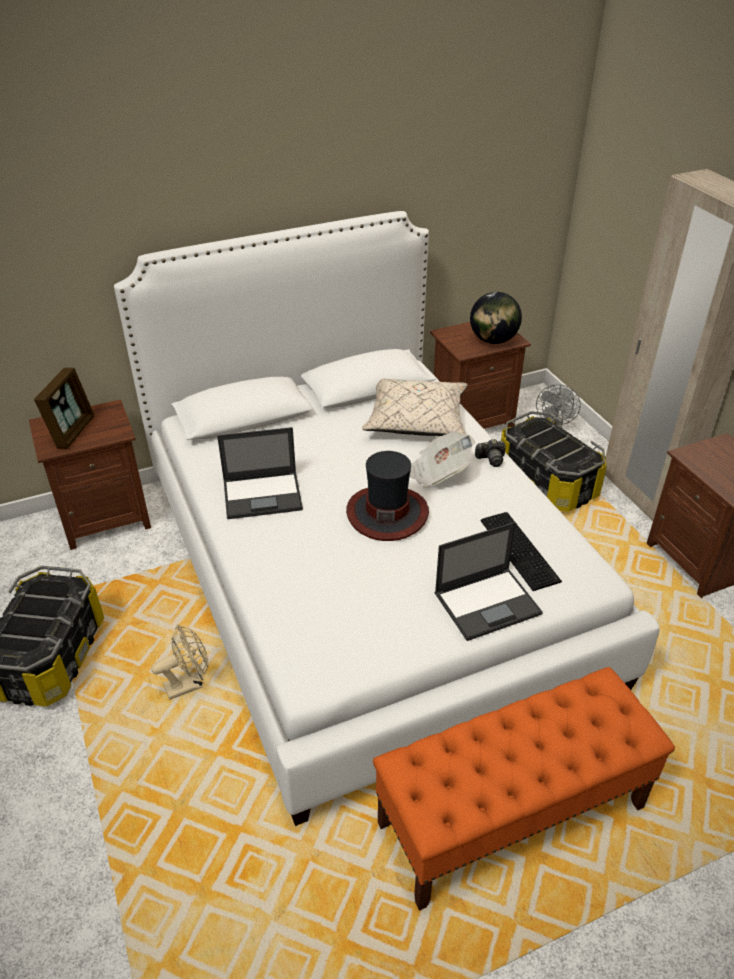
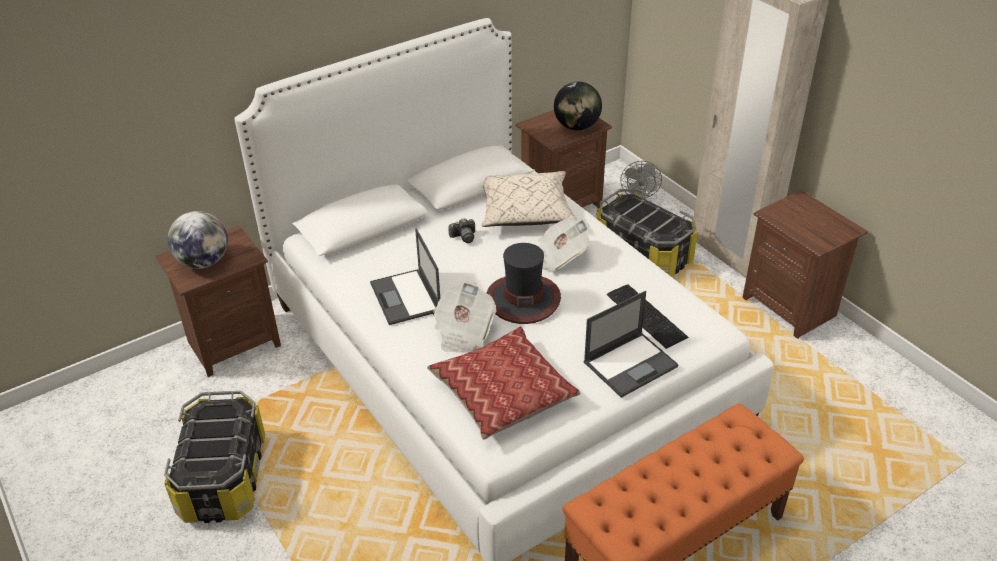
camera: 10 degrees left, 0 degrees up
(72, 431) = (204, 262): picture frame -> globe
(189, 684) = (363, 480): beige fan -> none
(263, 495) = (406, 298): laptop -> laptop turned 90 degrees clockwise
(312, 539) = (463, 331): none -> newspaper
(335, 613) = (503, 391): none -> pillow
(491, 459) = (602, 239): camera -> camera (463, 237)

